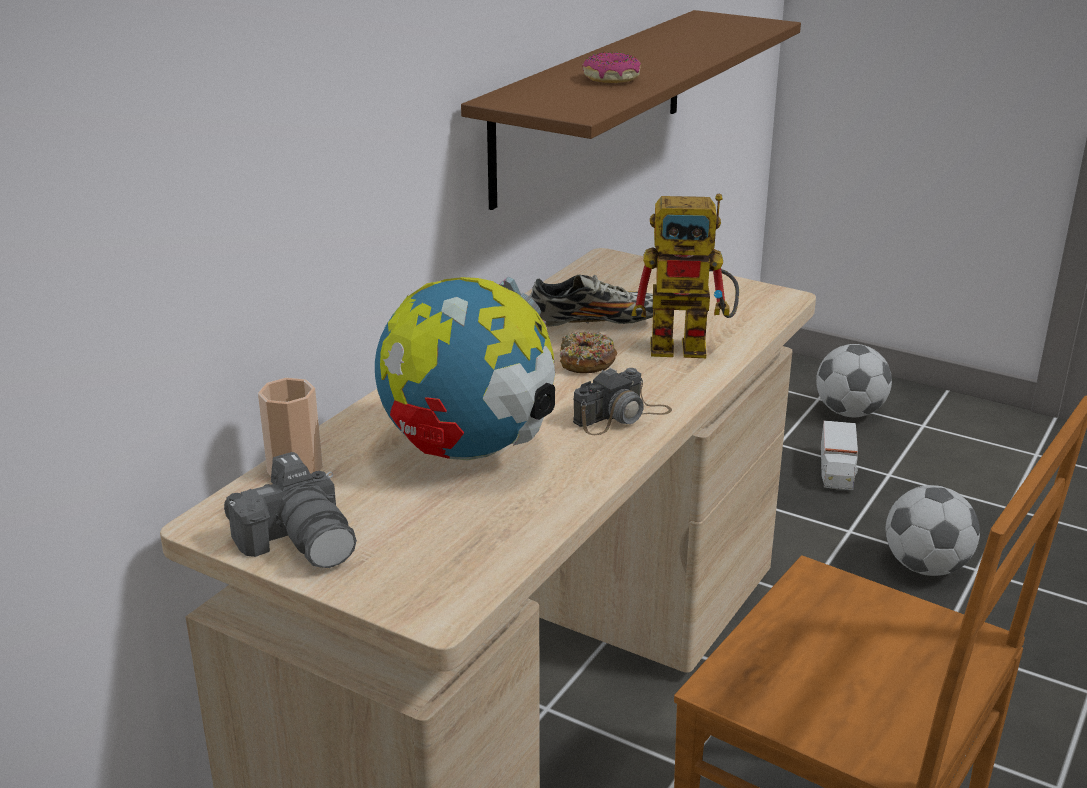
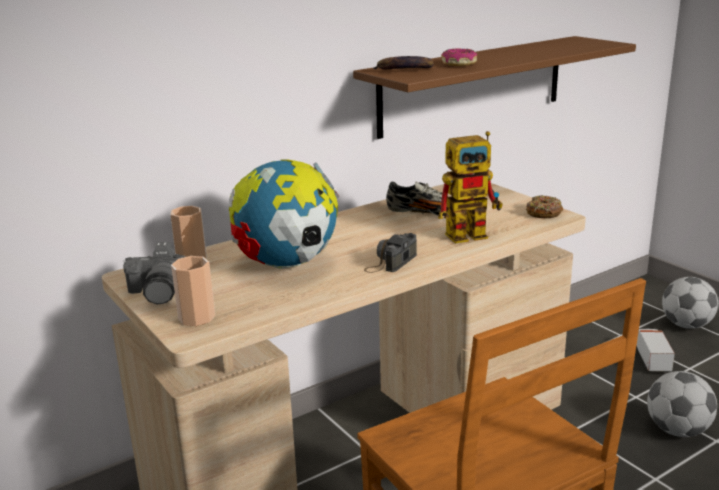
camera: 25 degrees right, 5 degrees down
(416, 577) = (197, 318): none -> cup
(546, 98) = (404, 70): none -> banana
(586, 362) = (400, 232): donut -> donut (543, 213)
(622, 416) = (391, 262): camera -> camera turned 135 degrees clockwise
(692, 346) = (473, 233): toy robot -> toy robot turned 45 degrees counterclockwise
(836, 471) = (651, 359): toy truck -> toy truck turned 150 degrees clockwise

